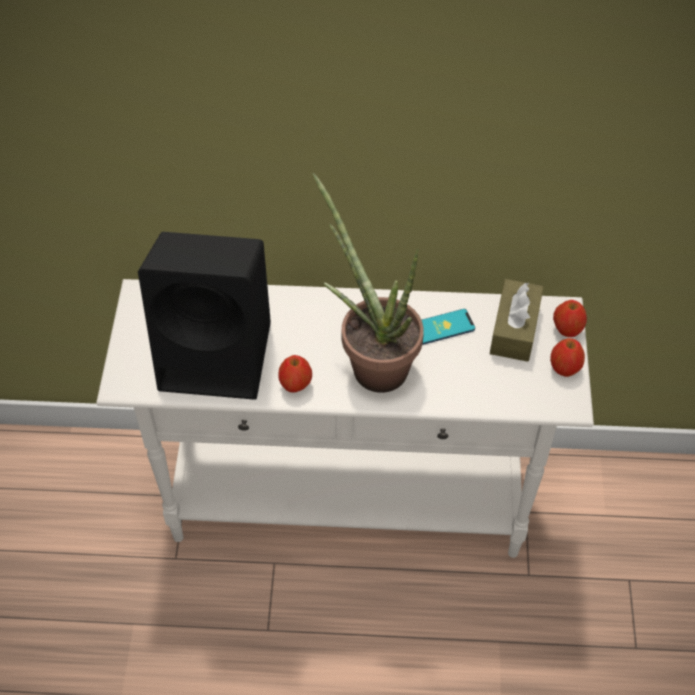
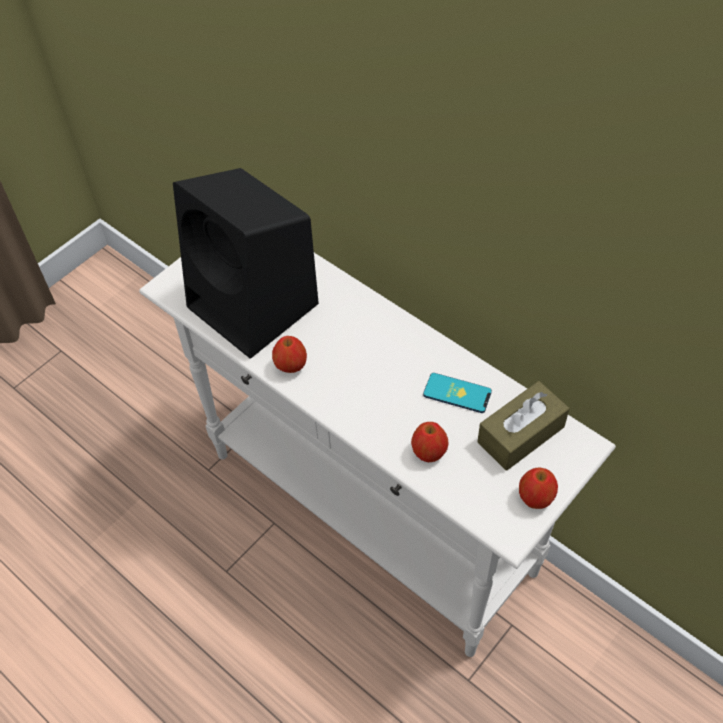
camera: 40 degrees right, 0 degrees up
(372, 362) = (369, 385): potted plant -> none
(567, 329) = (571, 465): apple -> apple (429, 452)

